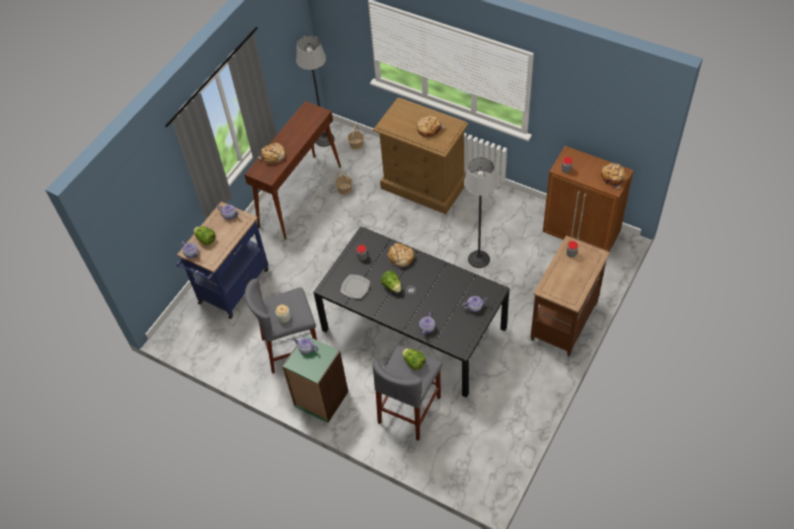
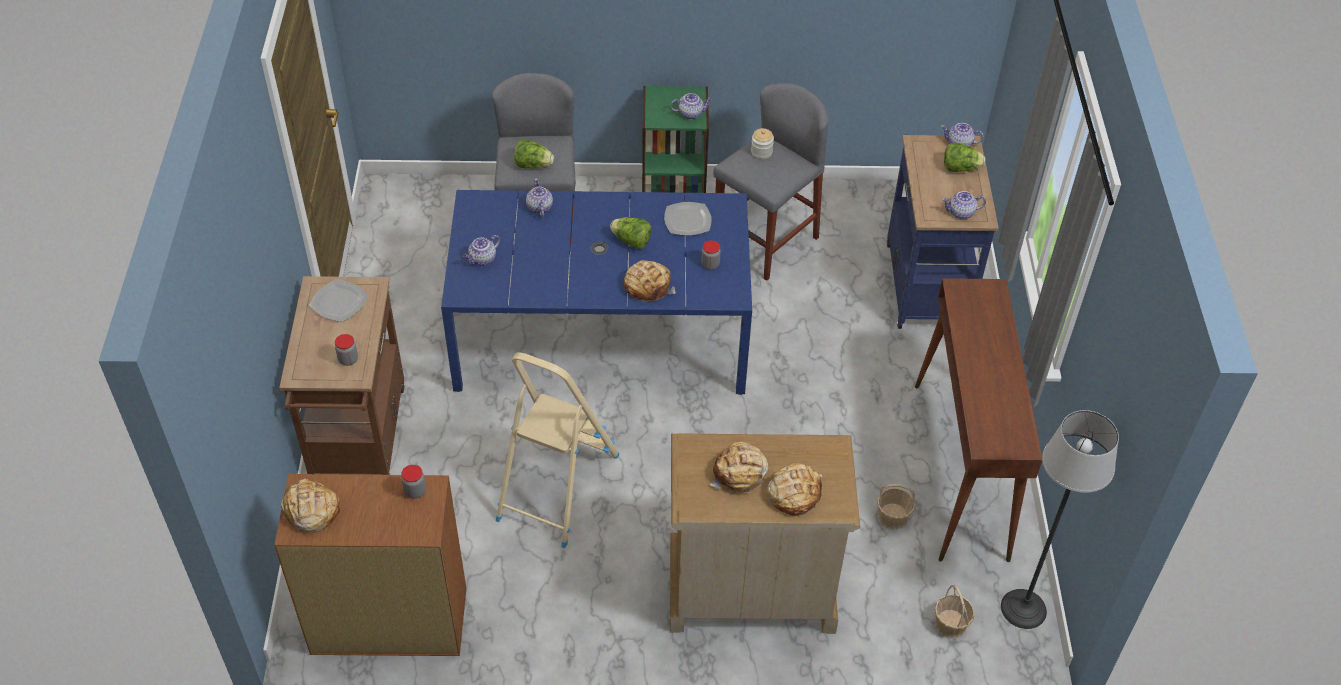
camera: 145 degrees right, 5 degrees down
(273, 156) = (988, 327): bread -> bread (794, 494)
(414, 329) = (601, 334): black dining table -> blue dining table
(479, 259) = (559, 485): floor lamp -> beige step ladder
(564, 288) = (339, 302): none -> plate

